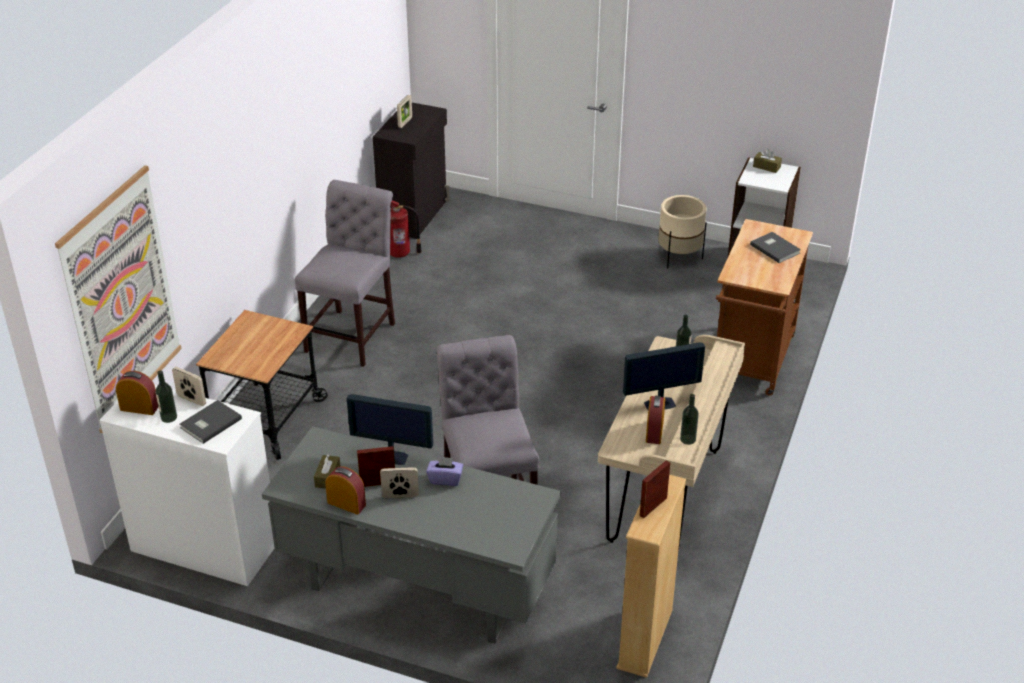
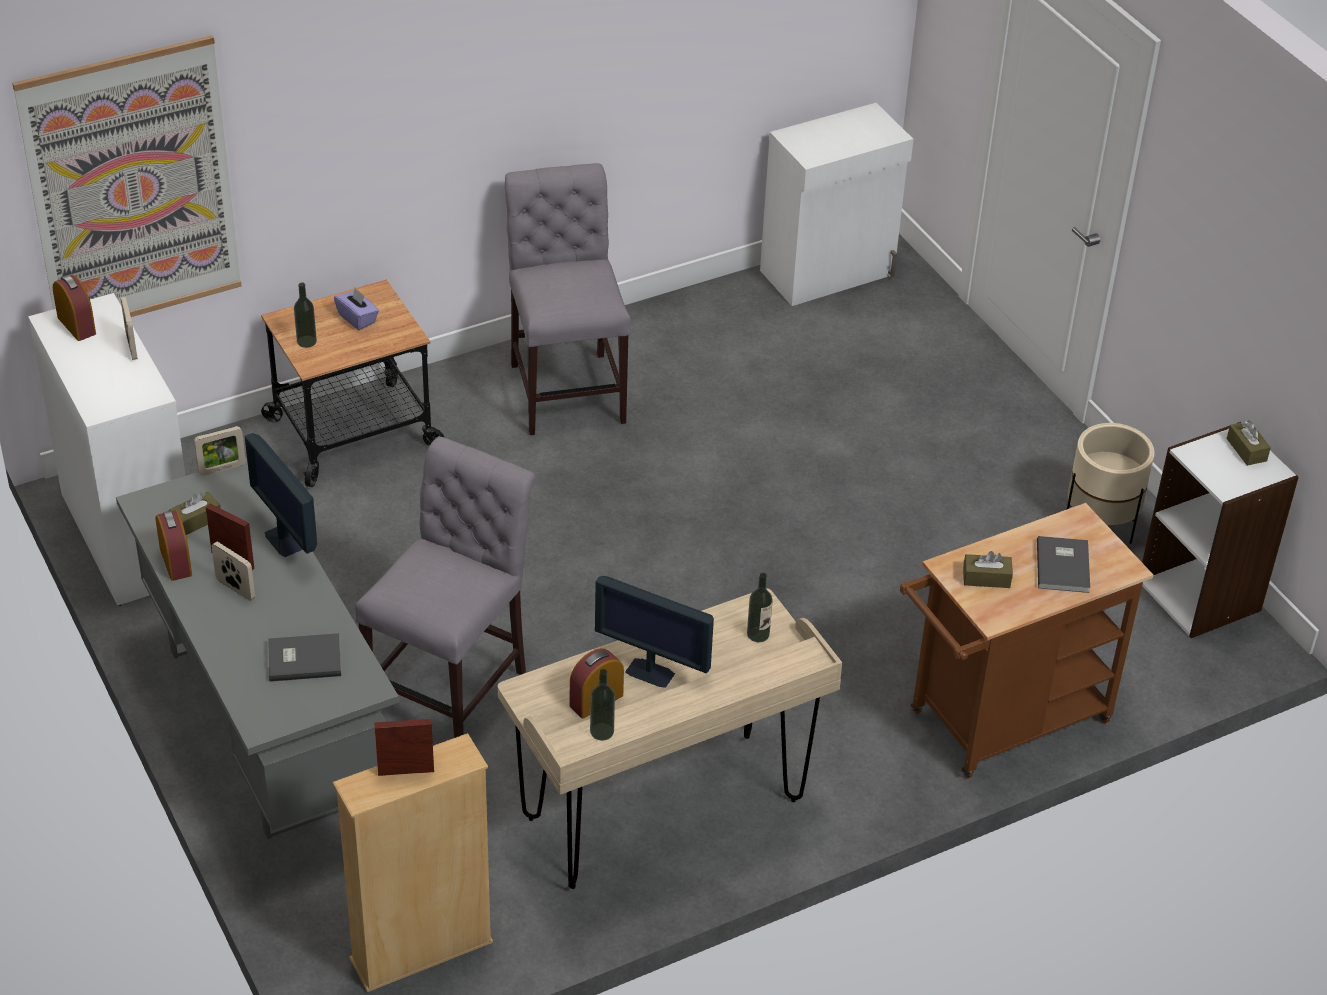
camera: 40 degrees right, 5 degrees up
(169, 417) = (88, 353): bottle -> bottle (306, 341)
(209, 423) = (114, 383): grey book -> grey book (303, 658)
(354, 334) = (566, 387): grey chair -> grey chair turned 75 degrees counterclockwise
(401, 253) = (748, 315): fire extinguisher -> none
(405, 122) = (834, 132): picture frame -> picture frame (222, 469)
(414, 215) = (829, 273): black cabinet -> white cabinet
(445, 479) = (302, 601): purple tissue box -> purple tissue box (357, 318)
(753, 271) = (986, 578): none -> brown tissue box

